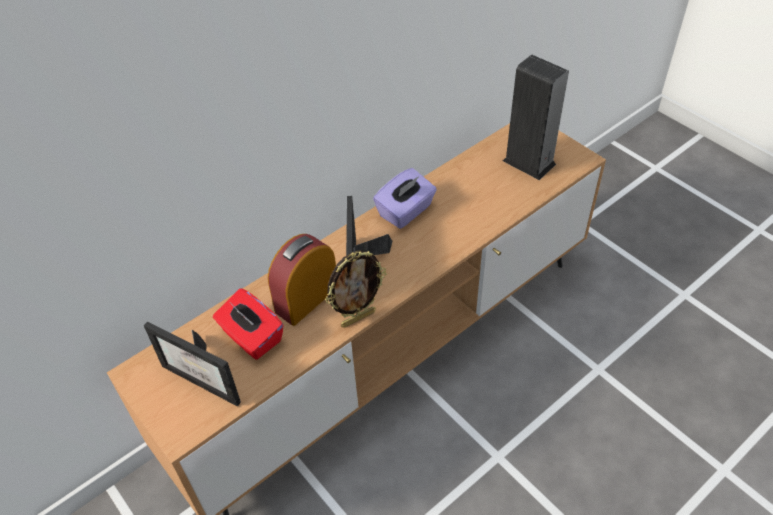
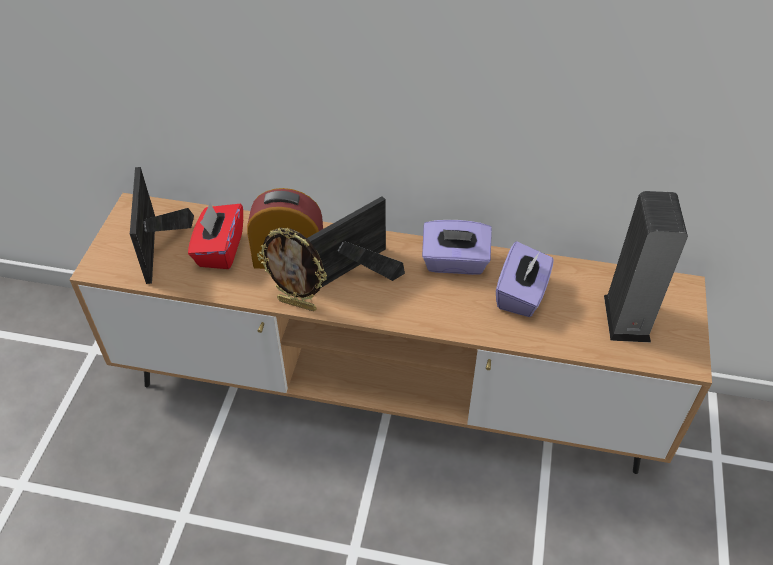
camera: 50 degrees right, 0 degrees up
(465, 196) = (521, 294): none -> purple tissue box

